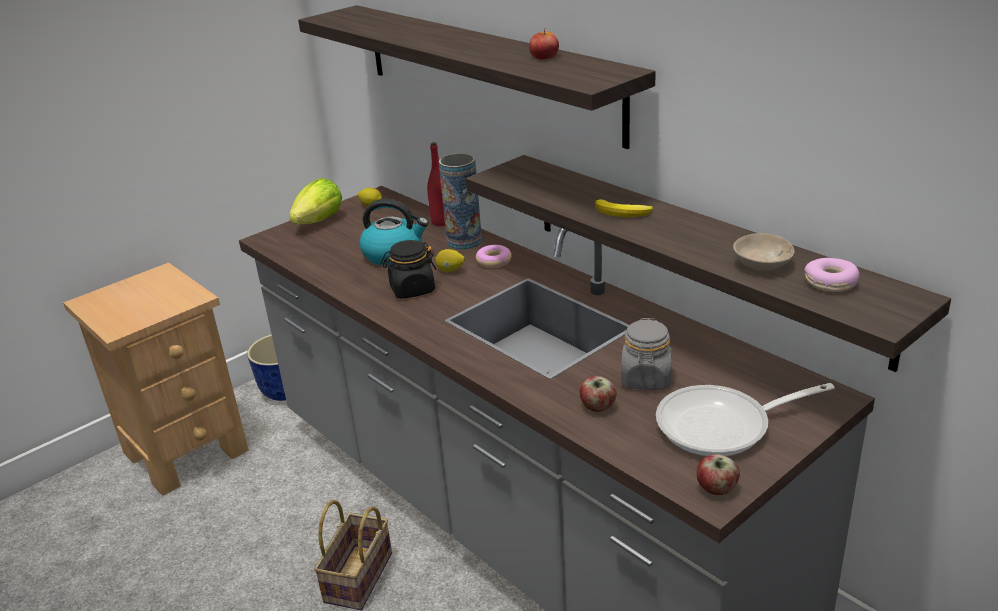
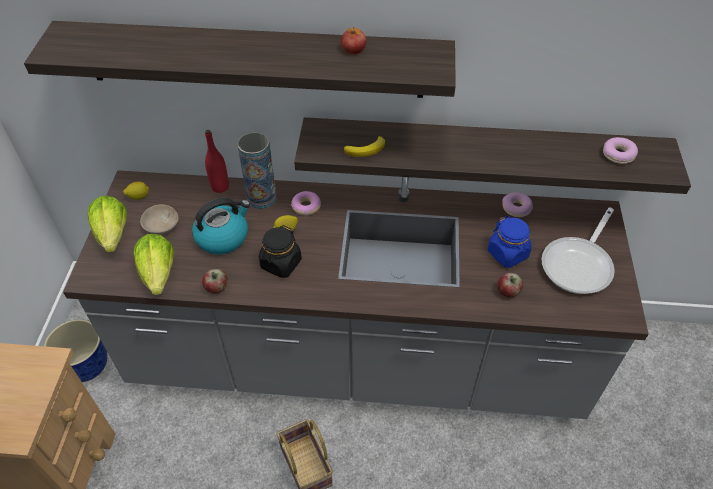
camera: 45 degrees left, 20 degrees up
(313, 256) = (159, 274): none -> lettuce
(623, 213) = (446, 149): banana -> banana (366, 150)
(646, 378) = (508, 254): grey jar -> blue jar
(716, 348) = (516, 208): none -> donut
(716, 489) = (621, 309): apple -> apple (217, 288)
(760, 264) = (570, 157): beige bowl -> beige bowl (160, 226)

